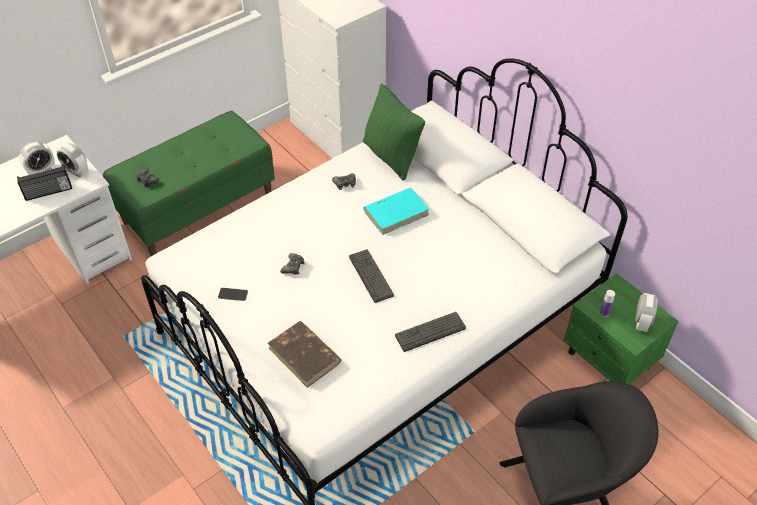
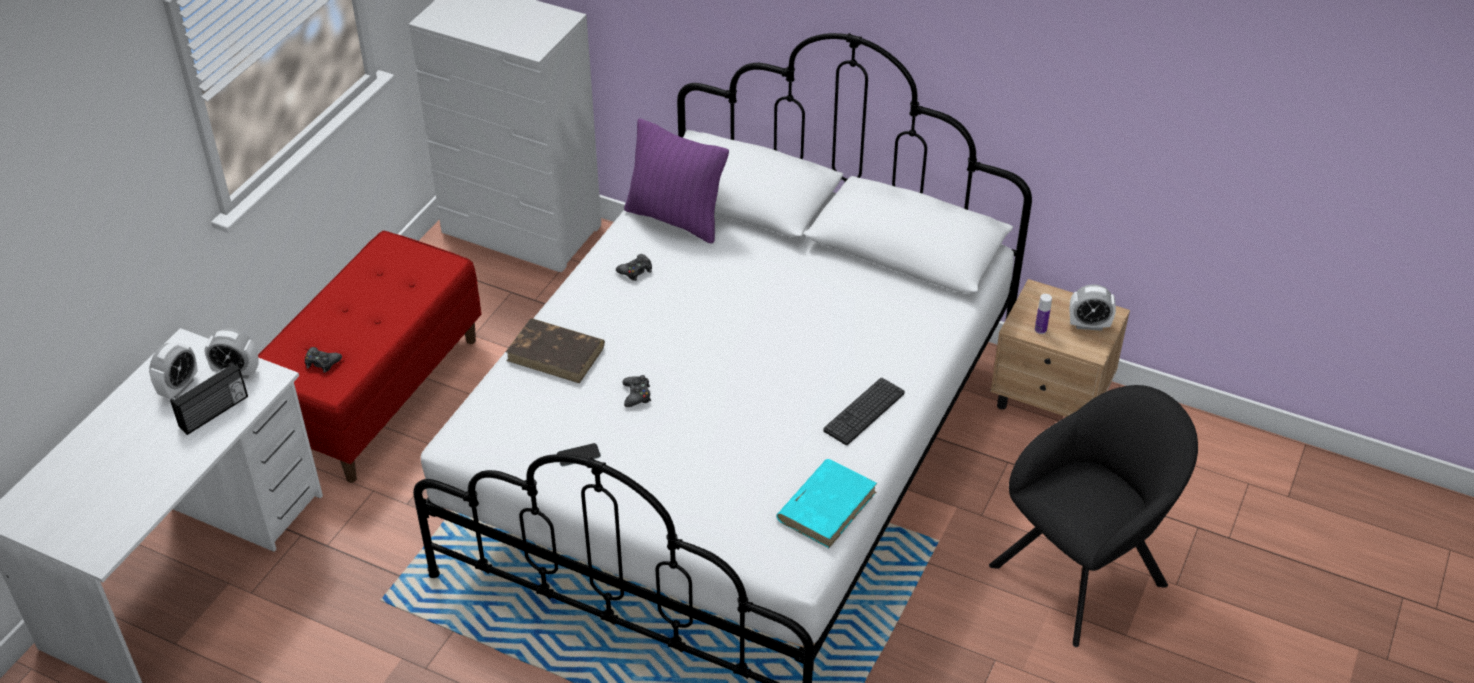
camera: 25 degrees left, 5 degrees down
(198, 207) = (377, 393): green bench -> red bench
(305, 356) = (725, 493): brown book -> brown book (556, 354)
(370, 276) = (746, 372): keyboard -> none
(391, 157) = (675, 219): green pillow -> purple pillow
(396, 212) = (729, 285): turquoise book -> turquoise book (827, 505)
(609, 360) = (1052, 399): green nightstand -> beige nightstand
(641, 322) = (1089, 325): alarm clock -> alarm clock turned 105 degrees clockwise

